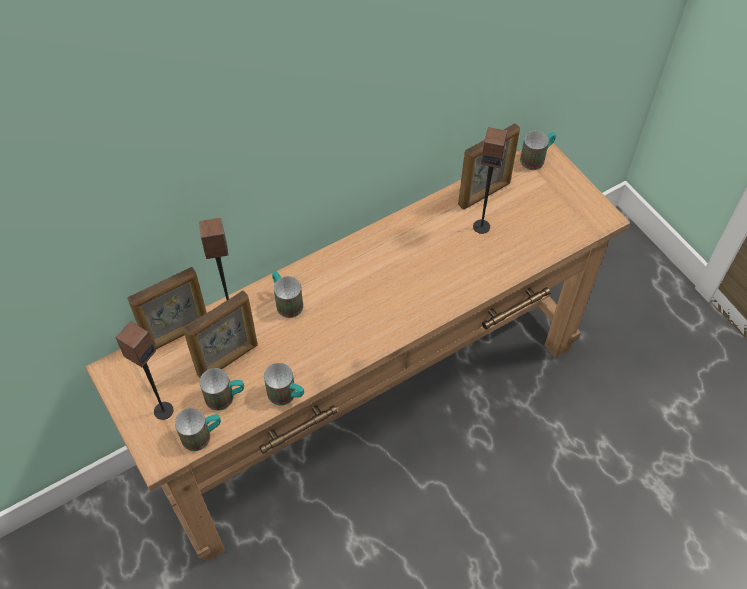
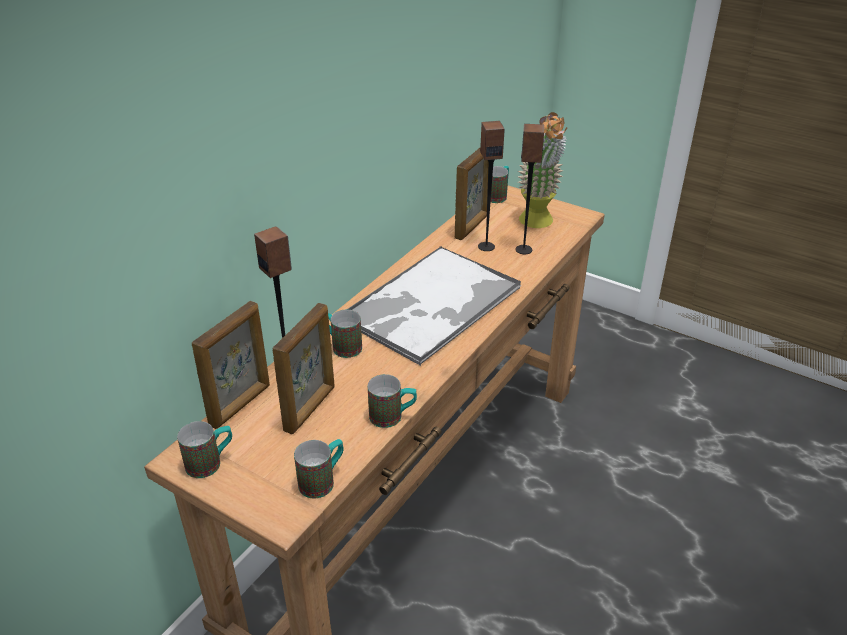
camera: 25 degrees left, 20 degrees down
(163, 410) = (263, 474): speaker -> speaker (523, 249)
(226, 398) = (328, 440): mug -> mug (211, 463)
(387, 283) = (430, 305): none -> tray
(551, 214) = (538, 224): none -> potted plant

